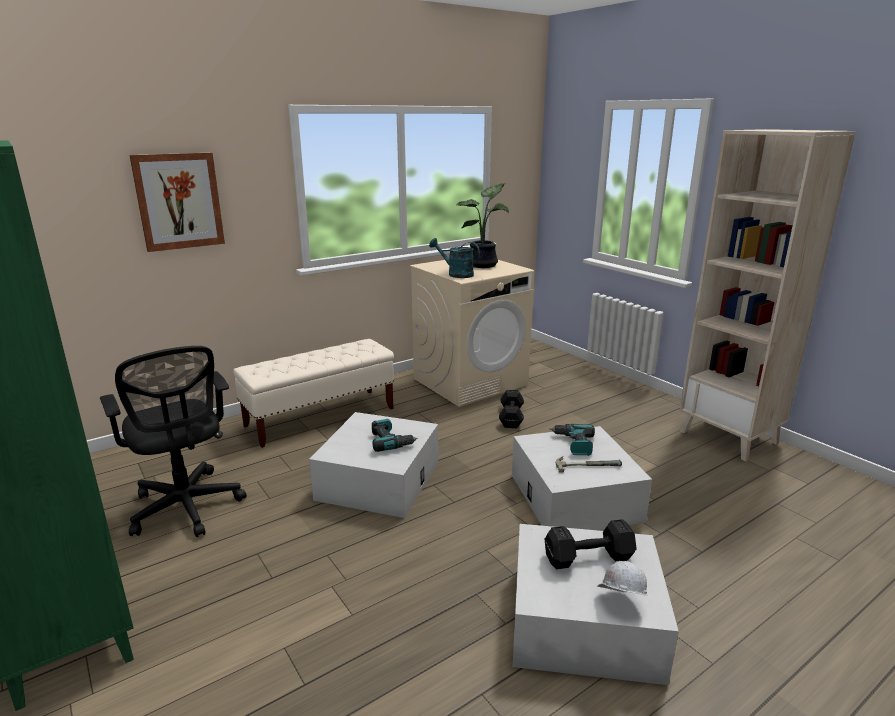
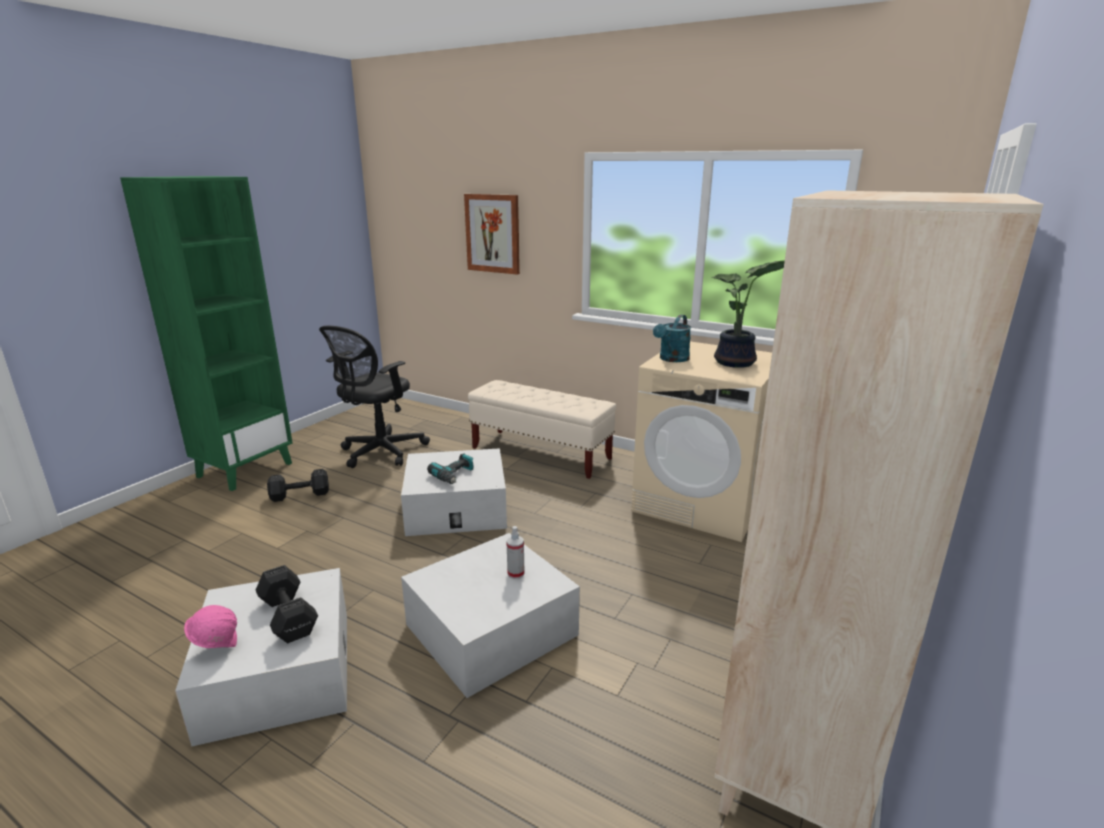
camera: 65 degrees right, 0 degrees up
(456, 274) = (672, 359): turquoise watering can -> turquoise watering can turned 150 degrees counterclockwise
(511, 417) = (642, 549): black dumbbell -> black dumbbell (301, 495)
(574, 444) = (516, 573): power drill -> spray bottle
(586, 464) = (472, 589): hammer -> none
(619, 604) = (217, 646): white hard hat -> pink hard hat

